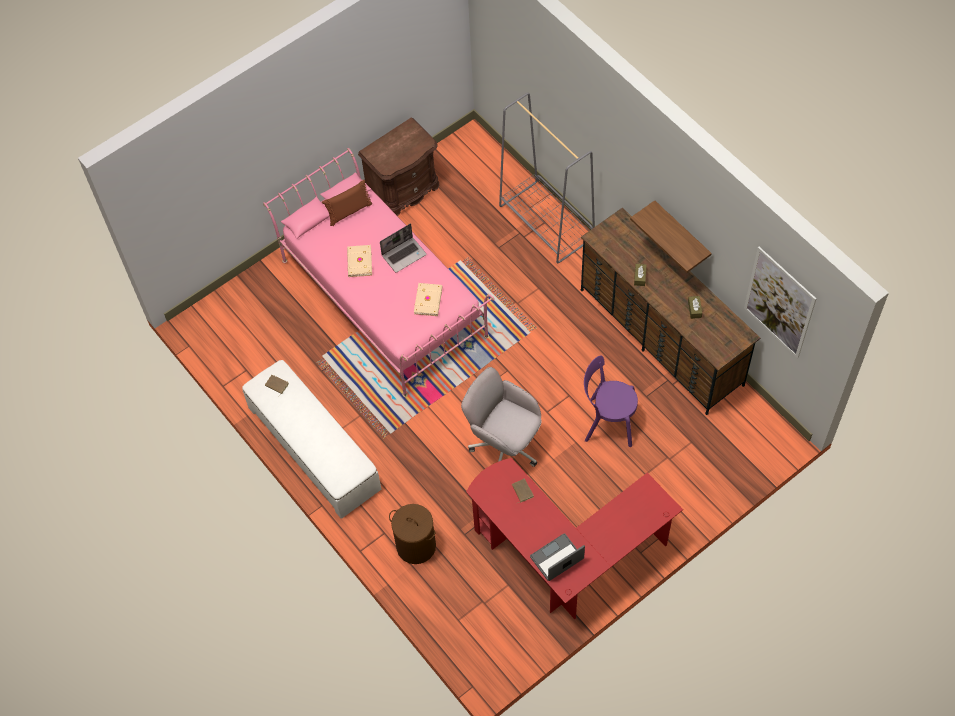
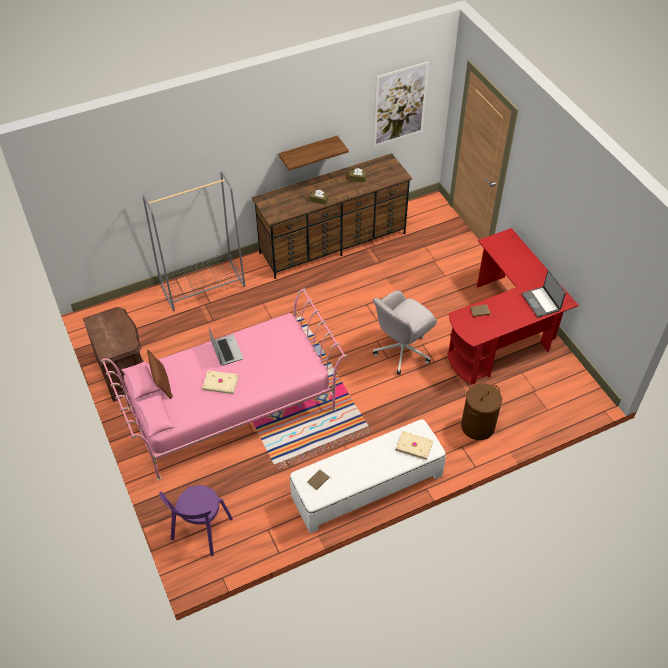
camera: 80 degrees left, 10 degrees down
(429, 300) = (280, 341): beige book -> beige book (414, 445)
(607, 422) = (396, 287): purple chair -> purple chair (200, 531)

